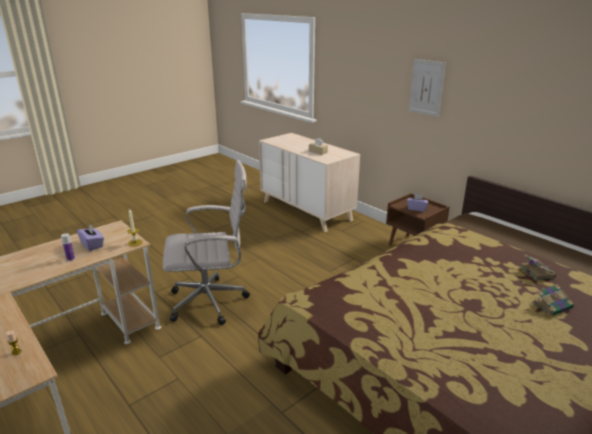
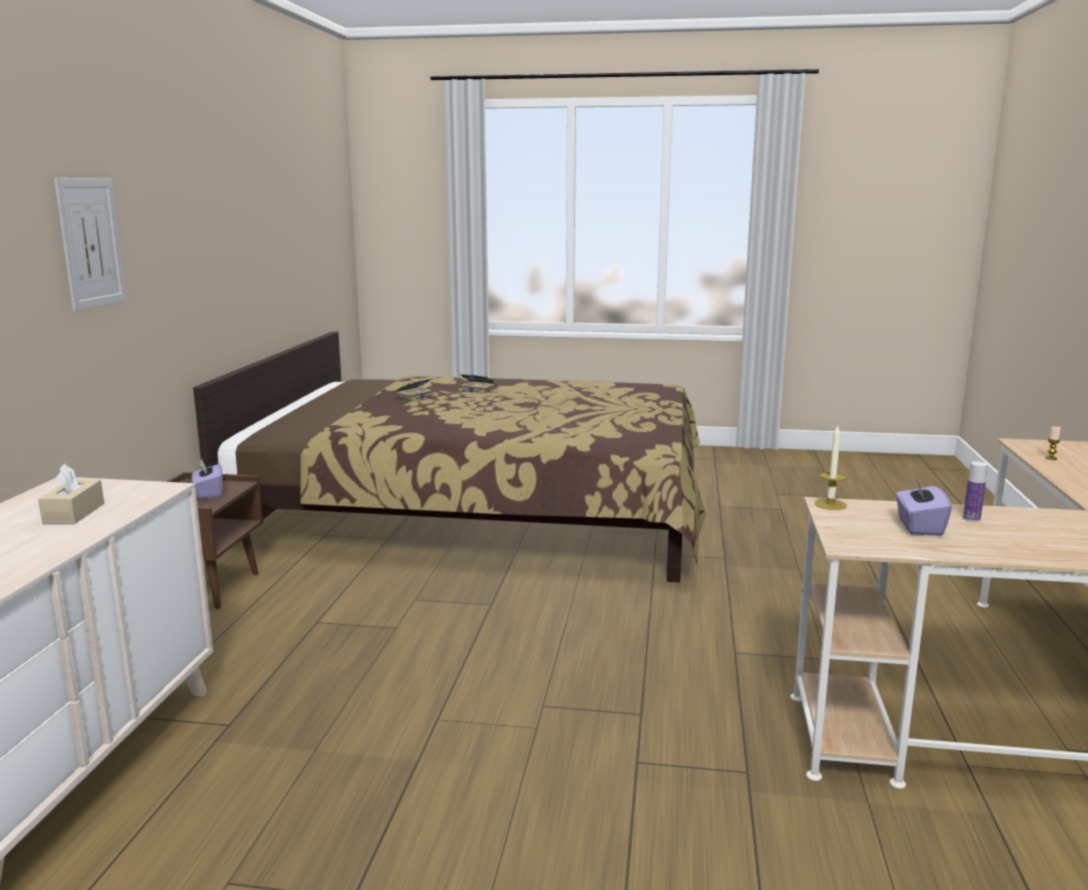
camera: 130 degrees left, 10 degrees down
(212, 301) = (656, 689): white office chair -> none

